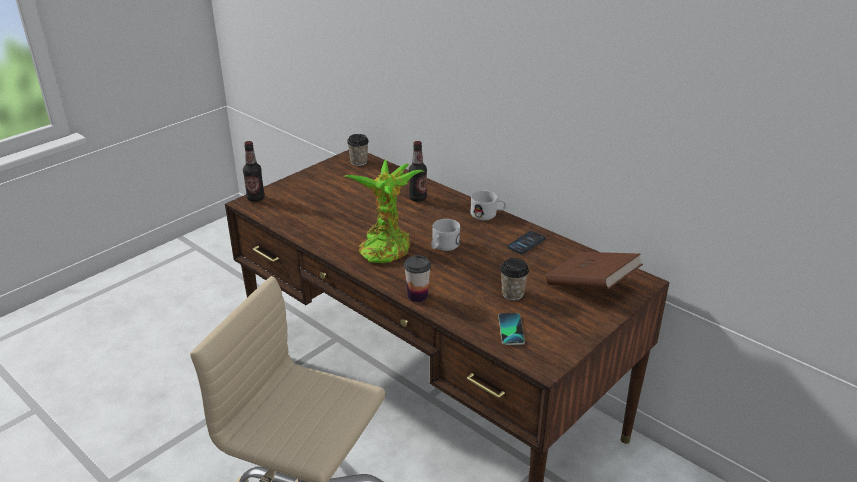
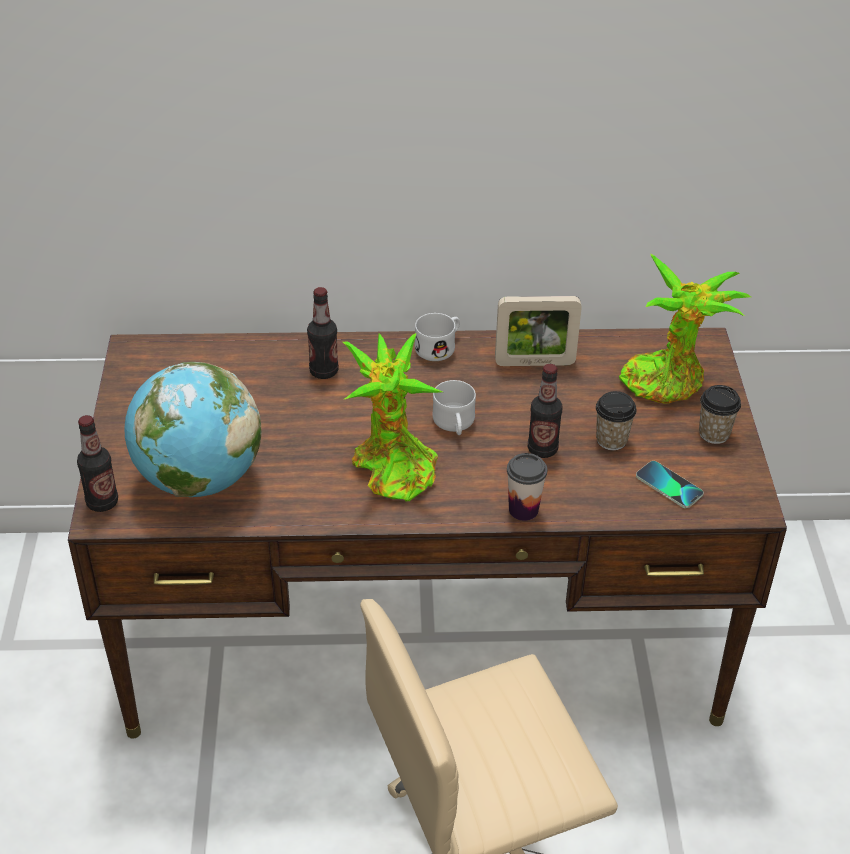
camera: 45 degrees left, 10 degrees up
(302, 209) = (198, 479): none -> globe
(359, 162) = (158, 357): cup -> cup (714, 433)
(469, 278) = (542, 449): none -> bottle
(526, 243) = (534, 363): phone -> picture frame
(591, 286) = (668, 380): brown book -> potted plant

